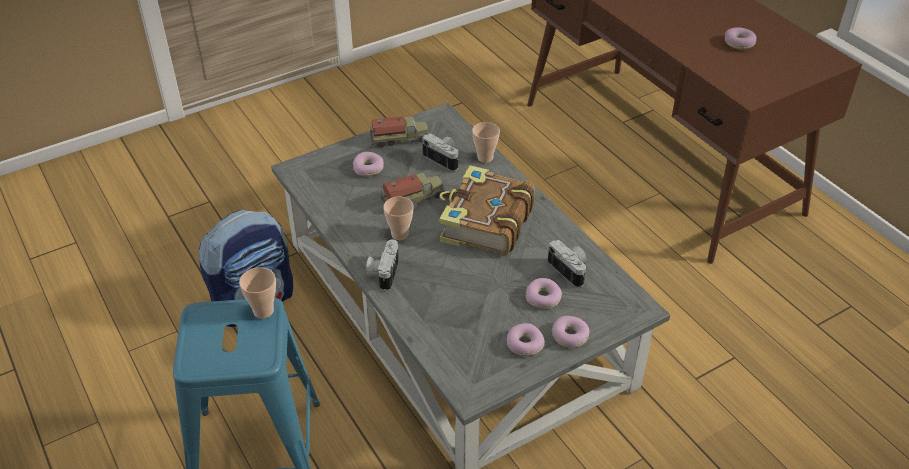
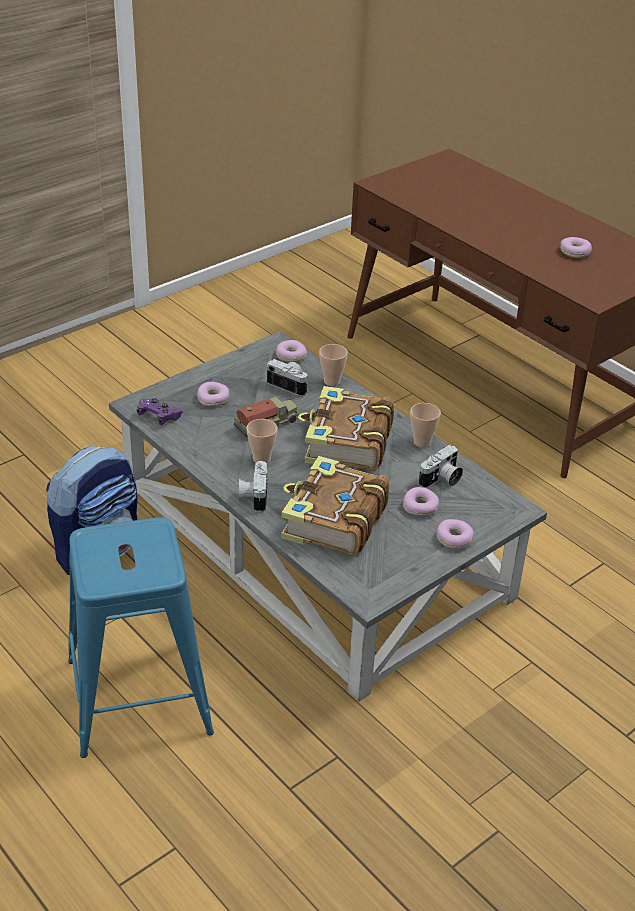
camera: 10 degrees left, 5 degrees down
(263, 311) = (155, 530): cup -> cup (422, 442)
(313, 183) = (159, 416): none -> purple game controller
(399, 139) = (238, 369): toy truck -> none
(454, 306) = (333, 521): none -> book
(524, 344) = (411, 550): donut -> donut (290, 356)
(570, 270) = (441, 480): camera -> camera turned 90 degrees clockwise

